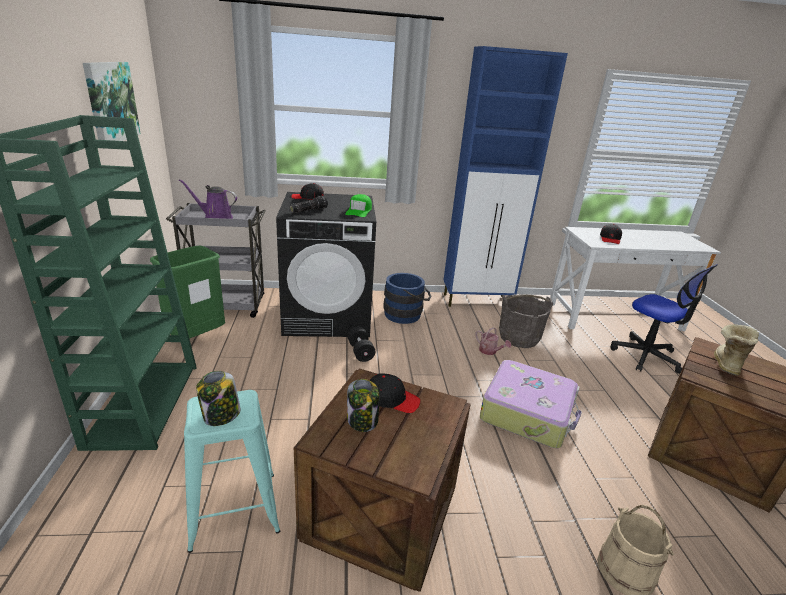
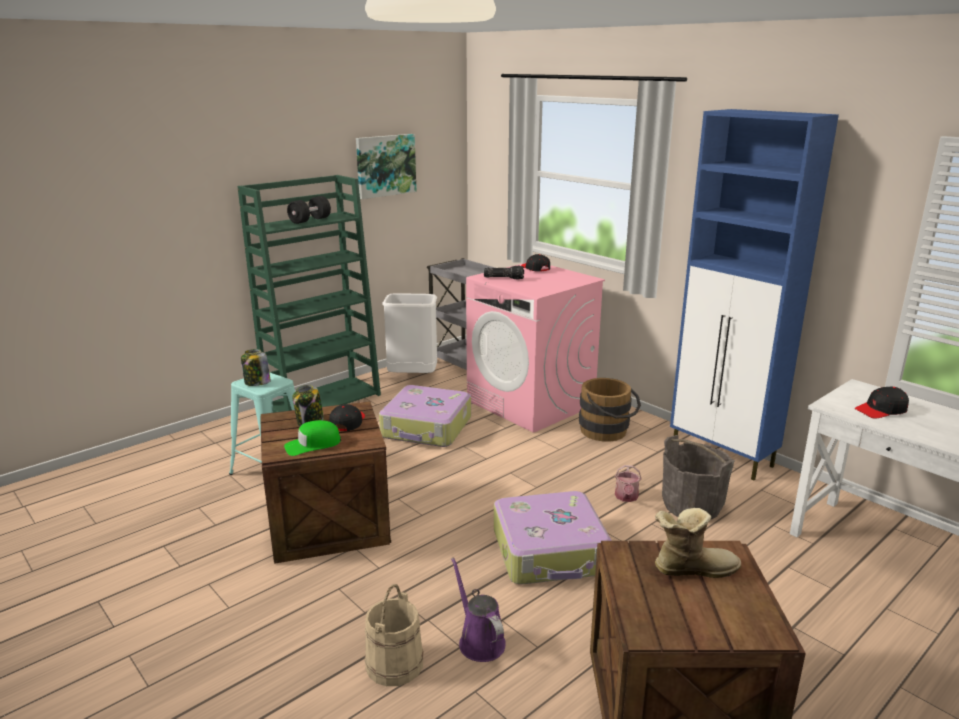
camera: 55 degrees right, 5 degrees down
(196, 337) = (413, 377): green trash can -> white trash can
(215, 217) = (466, 274): purple watering can -> purple watering can (479, 641)
(294, 374) = (427, 428): none -> suitcase
(328, 316) = (531, 403): black washing machine -> pink washing machine
(359, 211) = (546, 288): green cap -> green cap (313, 445)
(360, 352) = (503, 438): black dumbbell -> black dumbbell (310, 220)
(392, 399) = (347, 422): black cap -> black cap turned 150 degrees counterclockwise
(406, 314) = (607, 432): blue bucket -> brown bucket
(646, 356) = (843, 613): office chair -> none

